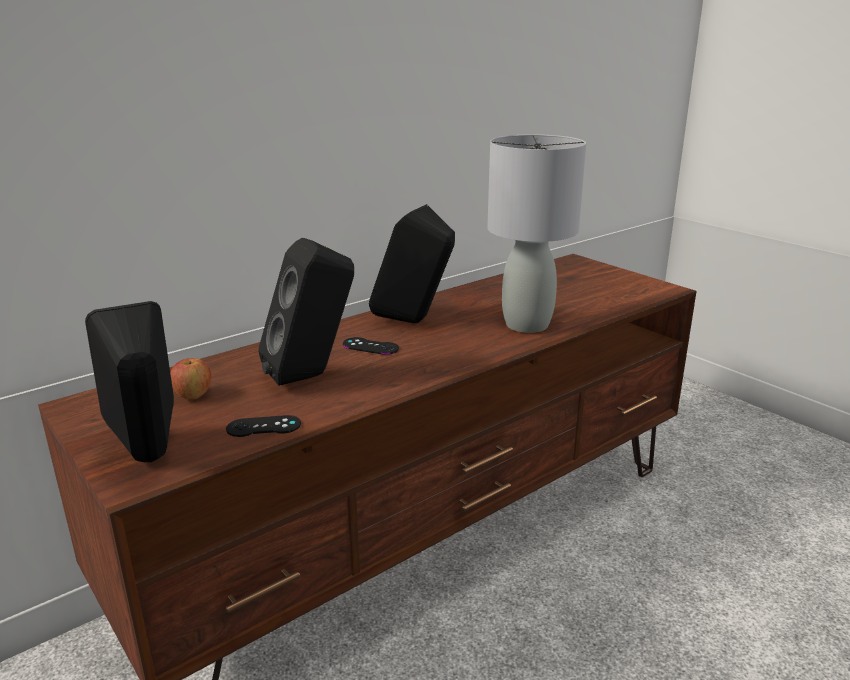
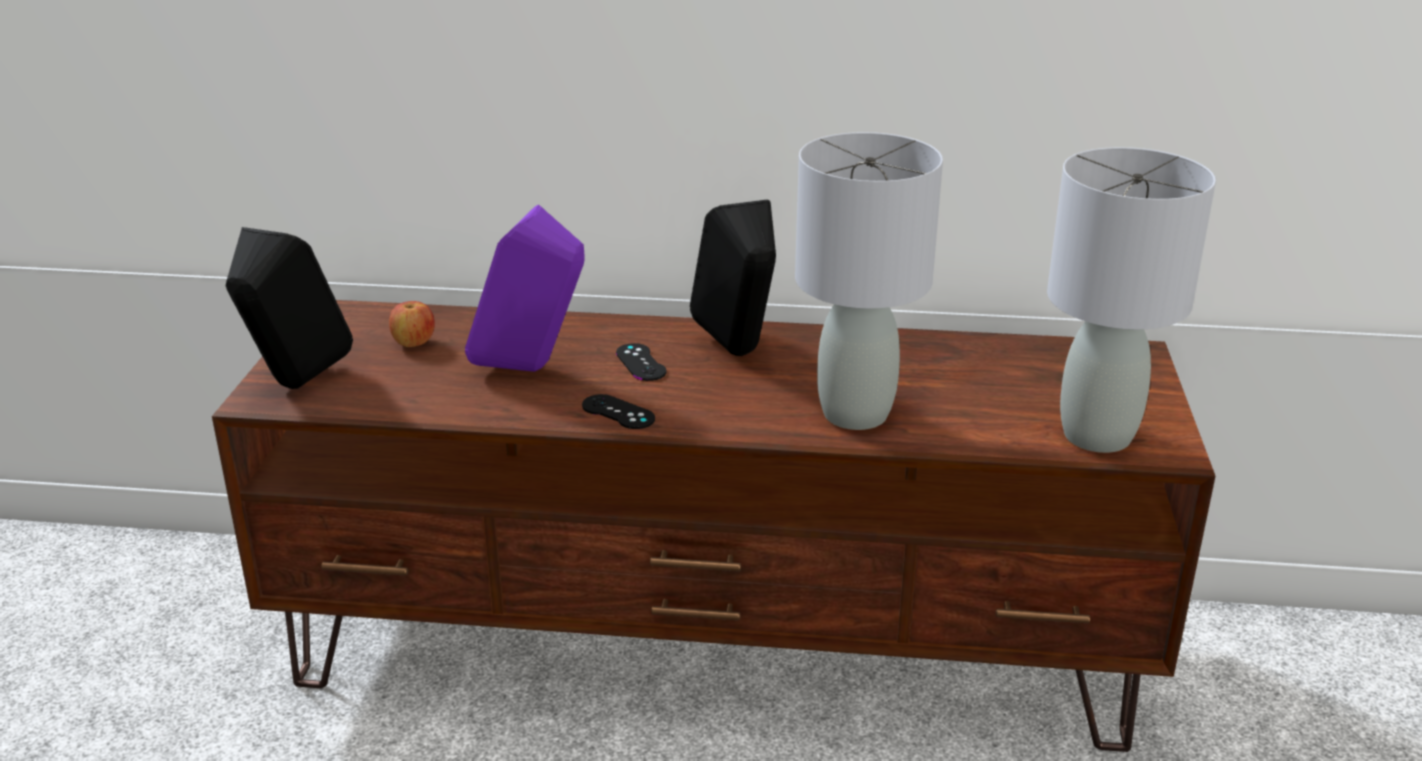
camera: 45 degrees right, 5 degrees up
(263, 427) = (409, 400): black game controller -> black game controller (618, 412)
(312, 376) = (532, 370): black speaker -> purple speaker
(632, 294) = (1097, 436): none -> grey table lamp

